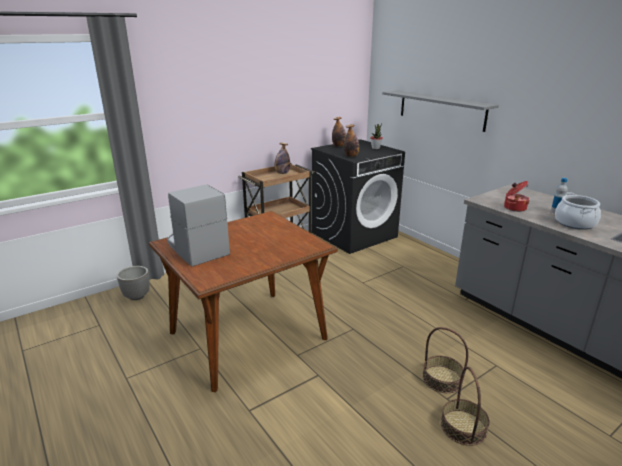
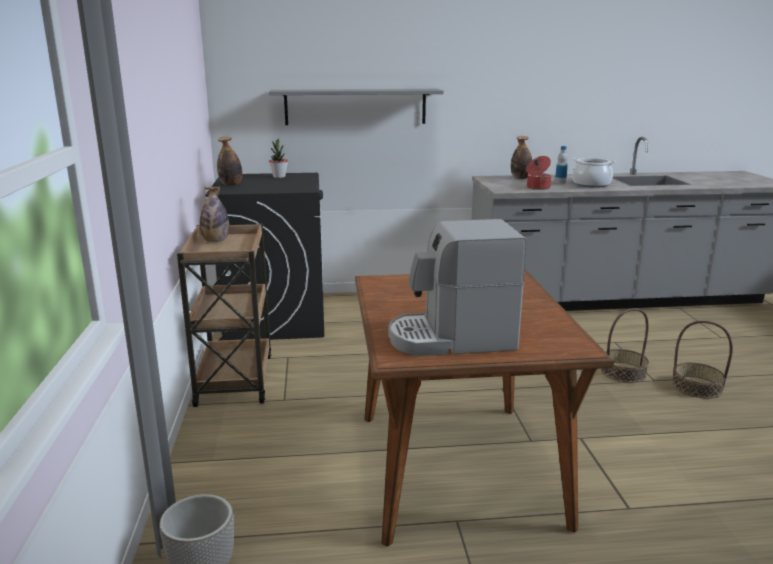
camera: 60 degrees left, 5 degrees down
(351, 156) = (290, 188): bottle -> bottle (520, 178)

